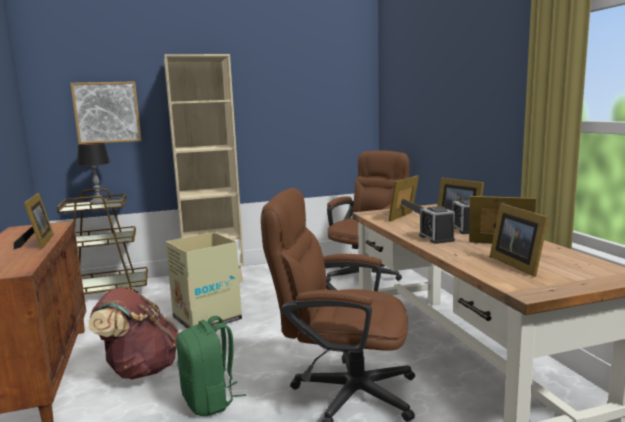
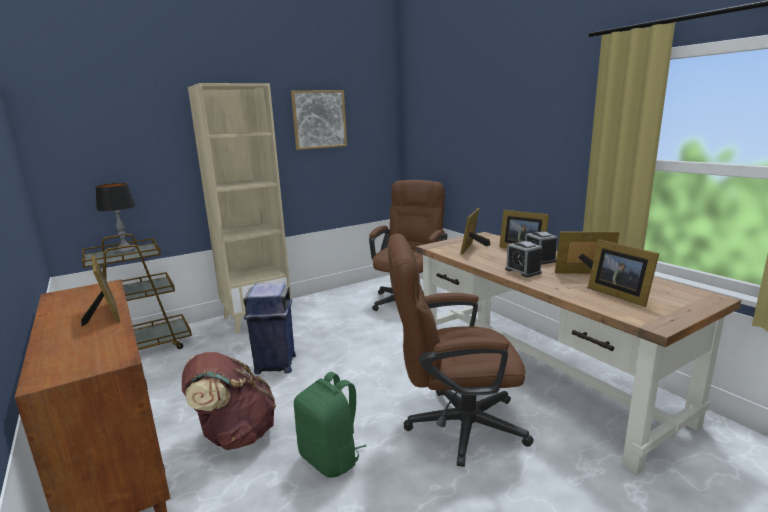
camera: 15 degrees left, 5 degrees up
(107, 112) = (124, 147): picture -> picture (319, 119)
(207, 318) = (275, 365): cardboard box -> blue trash can

